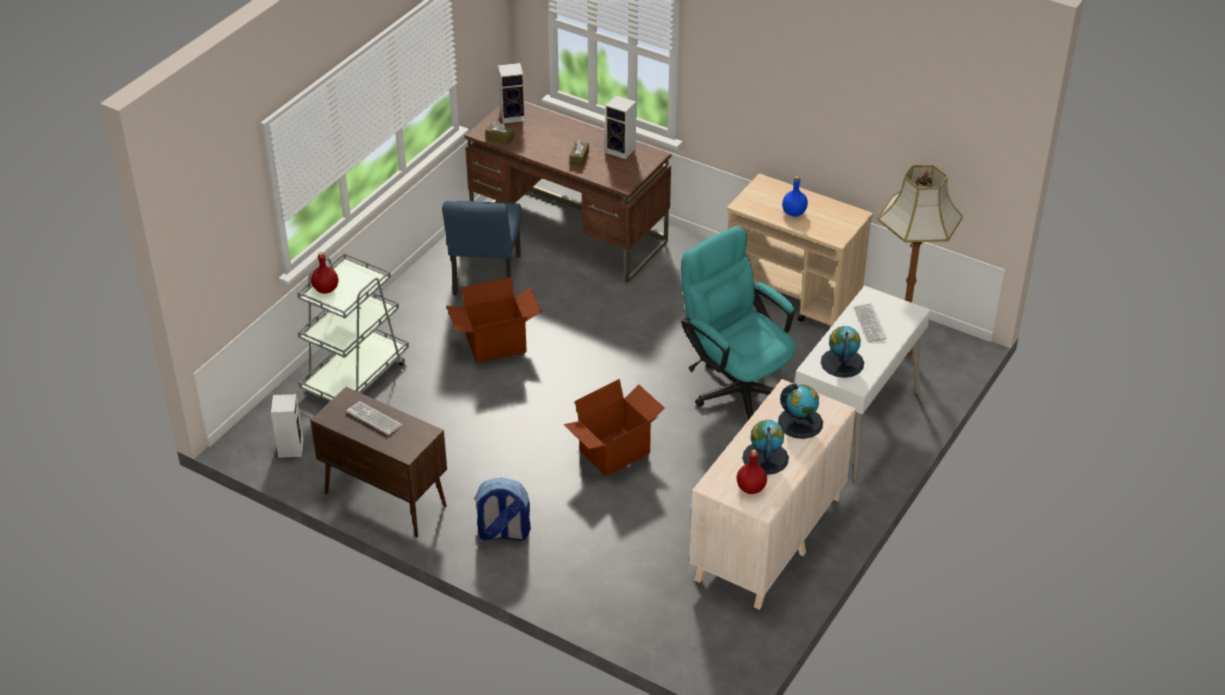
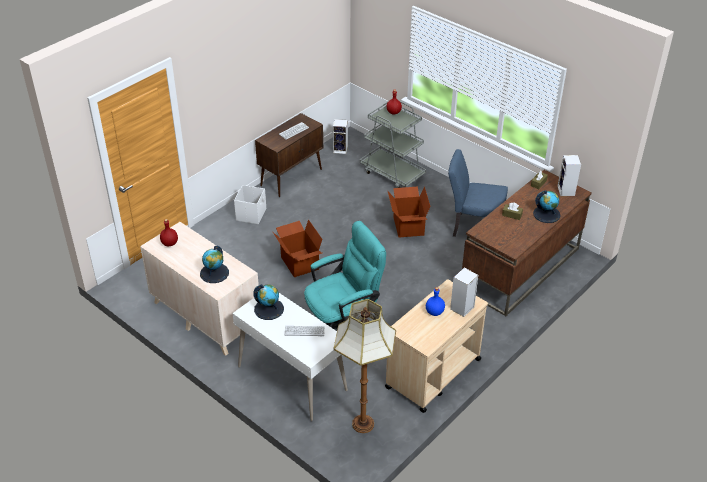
camera: 100 degrees right, 0 degrees up
(503, 533) = (251, 214): backpack -> white storage box
(621, 150) = (520, 235): speaker -> speaker (462, 309)
(765, 458) = (191, 253): globe -> globe (546, 214)

